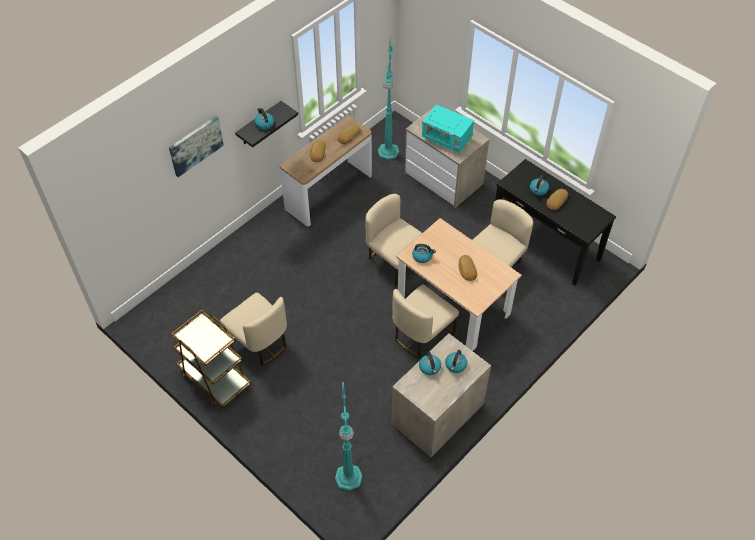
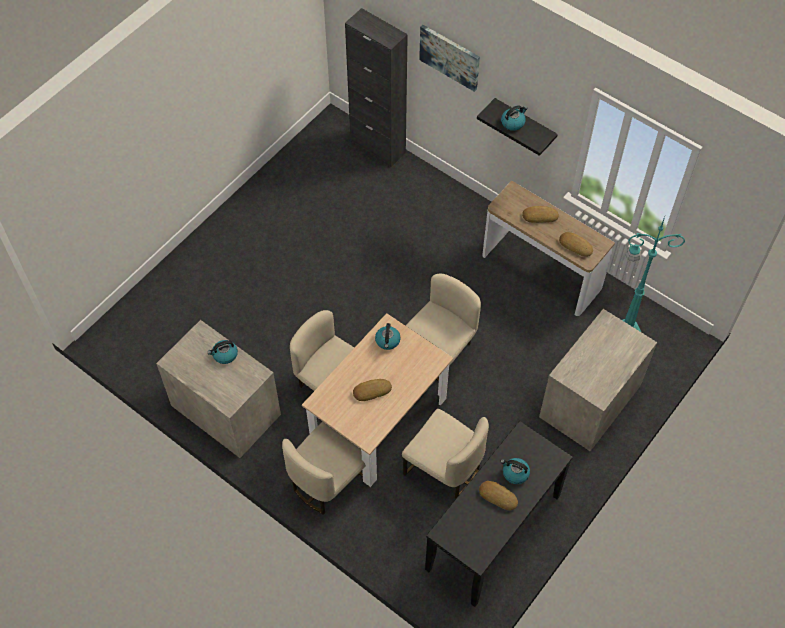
camera: 85 degrees right, 5 degrees up
(178, 287) = (378, 147): none -> black cabinet
(214, 378) = (264, 196): brown cart -> none
(258, 343) = (311, 229): beige chair -> beige chair (327, 481)
(348, 479) = (147, 329): turquoise floor lamp -> none
(447, 139) = (591, 358): turquoise microwave -> none
(455, 365) = (228, 381): kettle -> none

